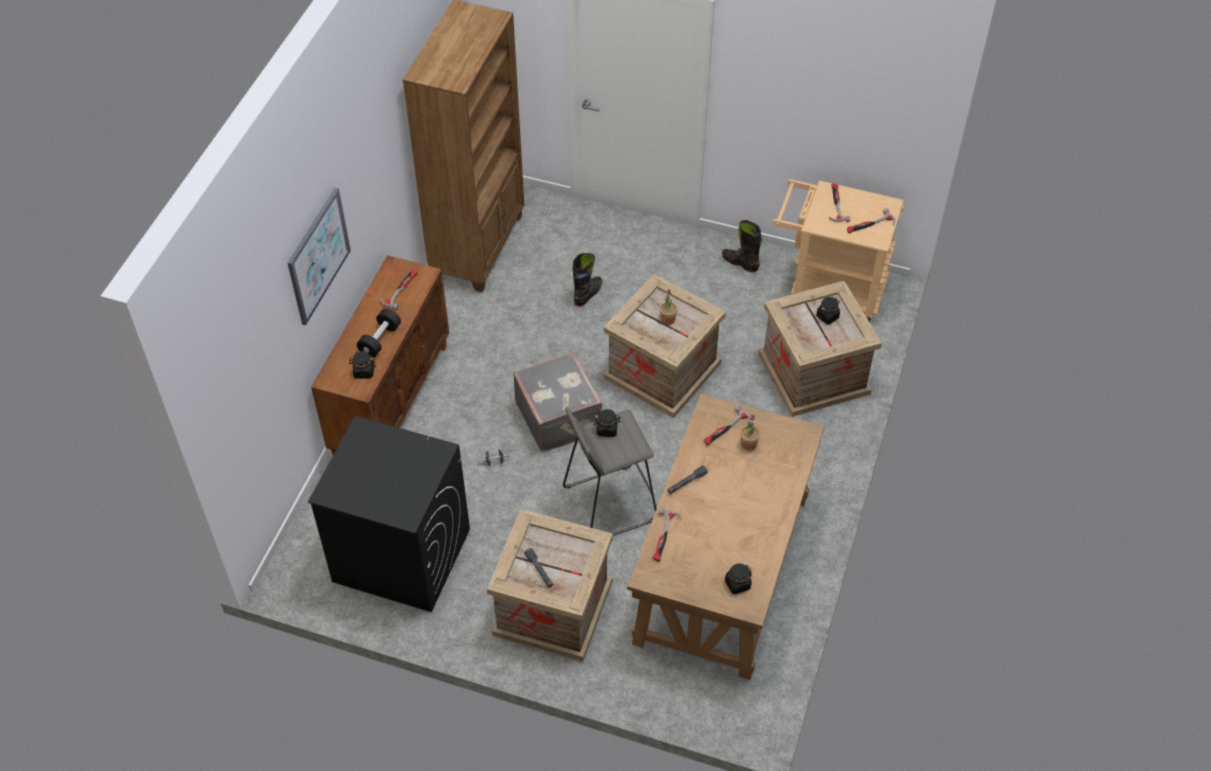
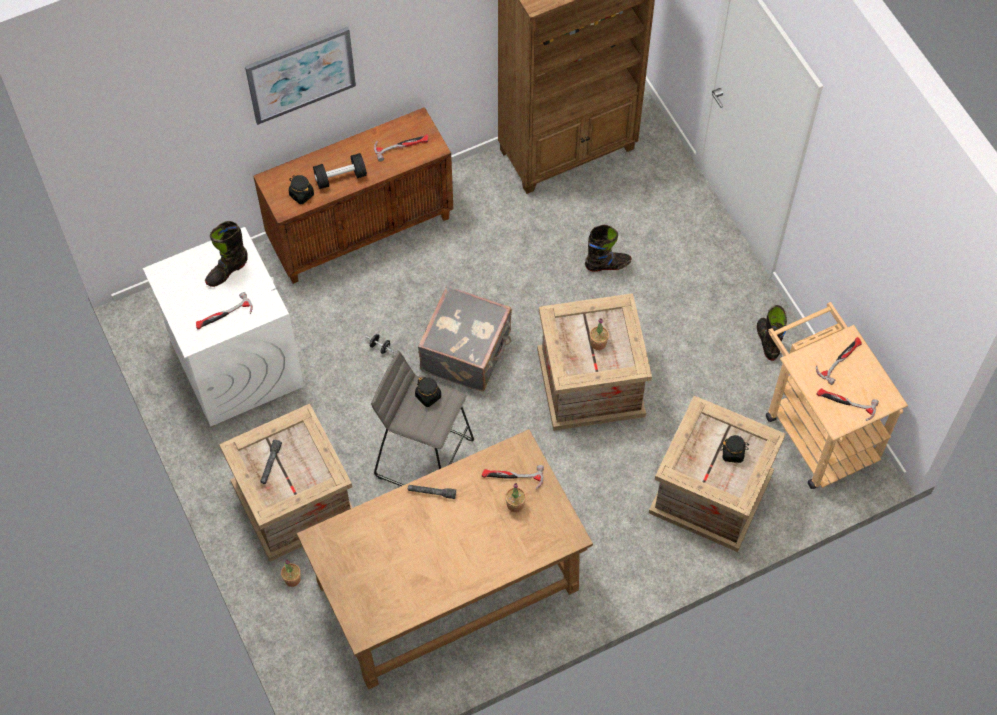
camera: 45 degrees right, 10 degrees up
(377, 453) = (227, 271): none -> black boot
(400, 555) = (236, 363): black washing machine -> white washing machine
(613, 658) = (292, 579): none -> potted plant
(664, 537) = (366, 520): hammer -> hammer (224, 316)
(737, 584) = (374, 606): black jar -> none

